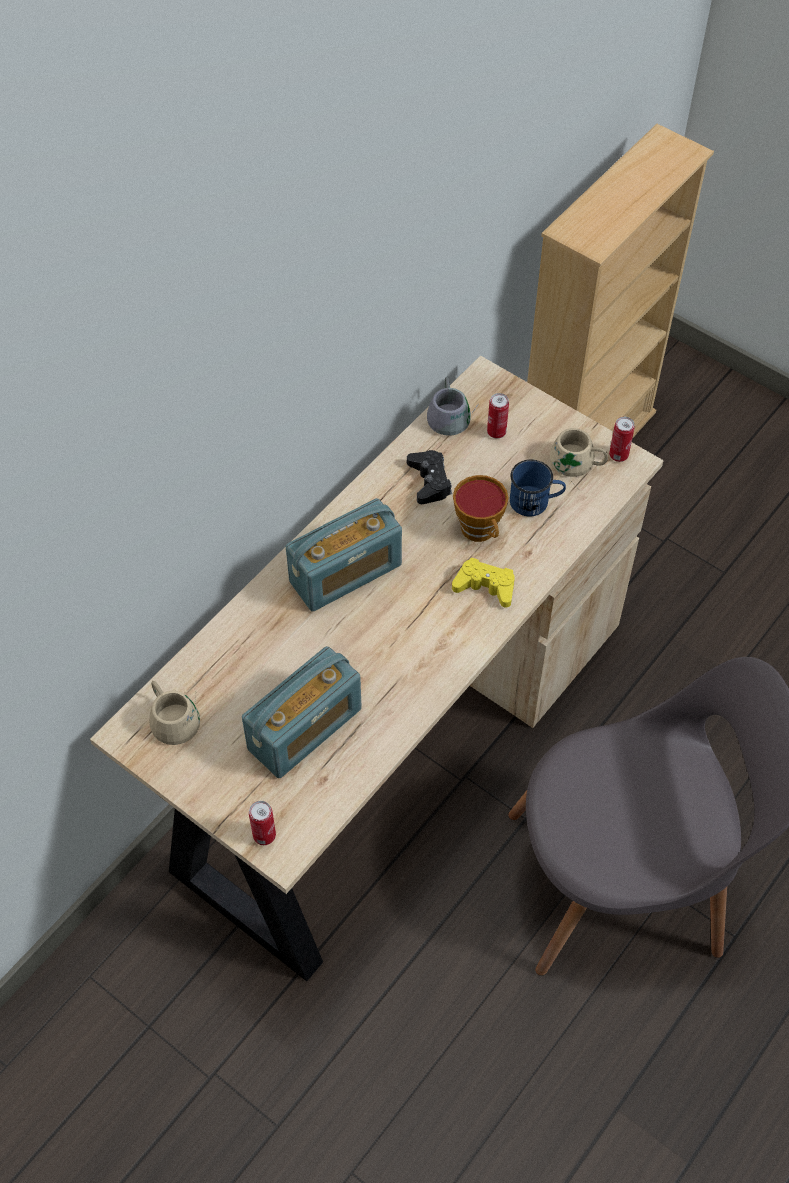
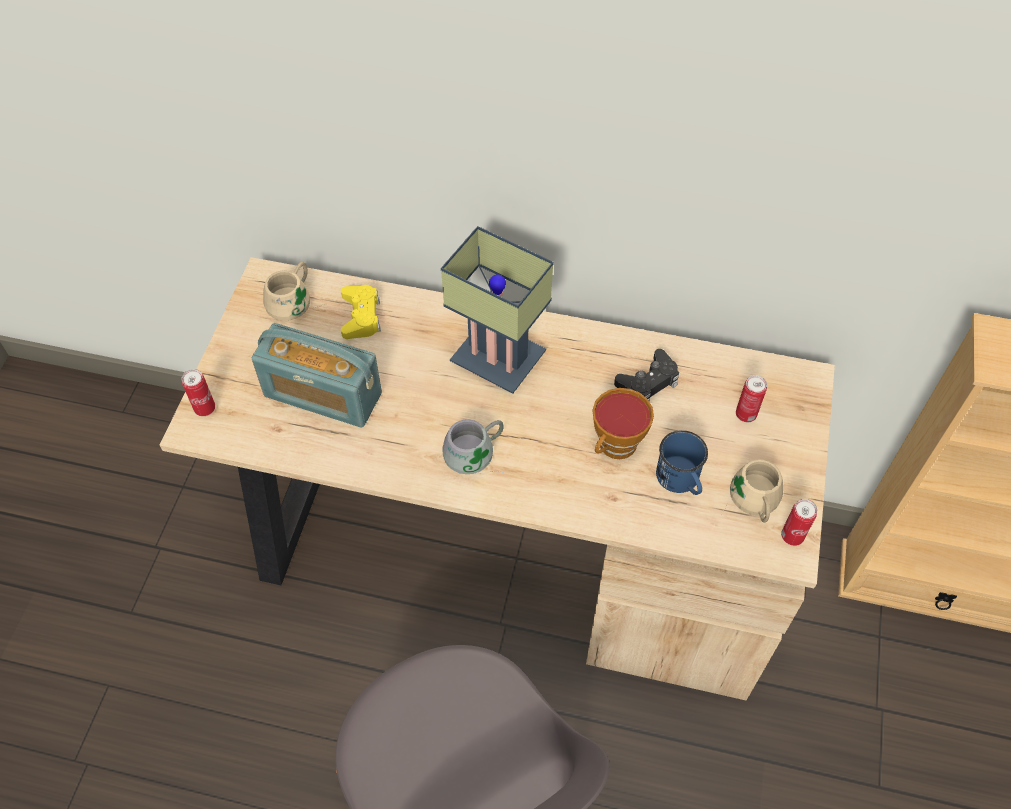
camera: 65 degrees right, 0 degrees up
(345, 573) = (502, 359): radio -> table lamp
(453, 415) = (741, 370): grey mug -> grey mug (477, 455)
(485, 586) = (551, 475): yellow game controller -> yellow game controller (361, 316)

